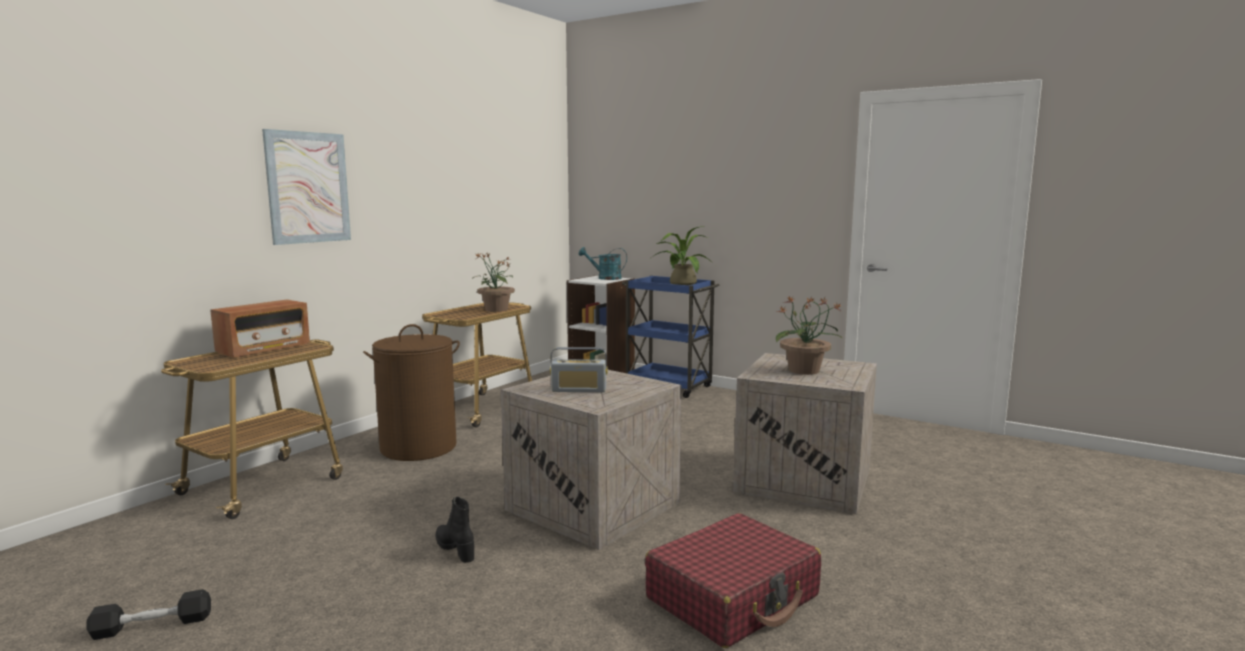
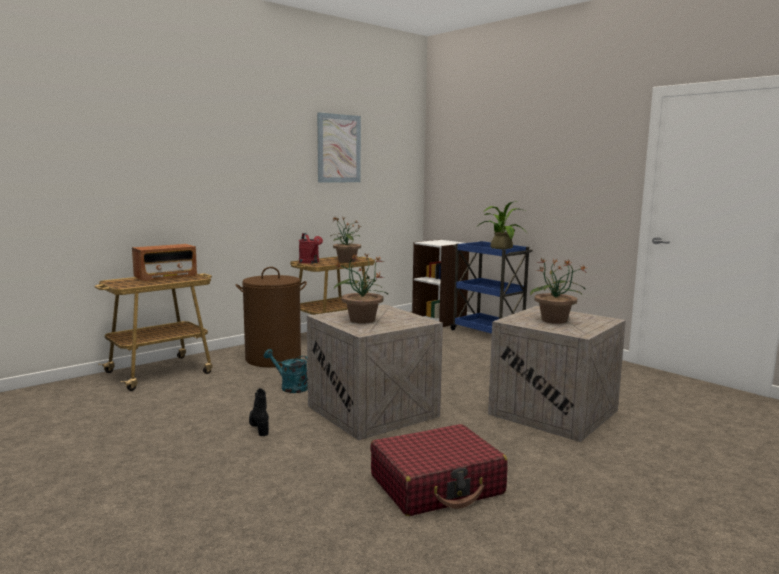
camera: 15 degrees right, 0 degrees up
(152, 626) = (54, 446): black dumbbell -> none
(308, 187) = (207, 165): picture -> picture (339, 148)
(451, 314) = (310, 262): none -> red watering can
(579, 390) = (361, 320): radio -> potted plant
(605, 278) = (445, 242): turquoise watering can -> turquoise watering can (290, 387)

